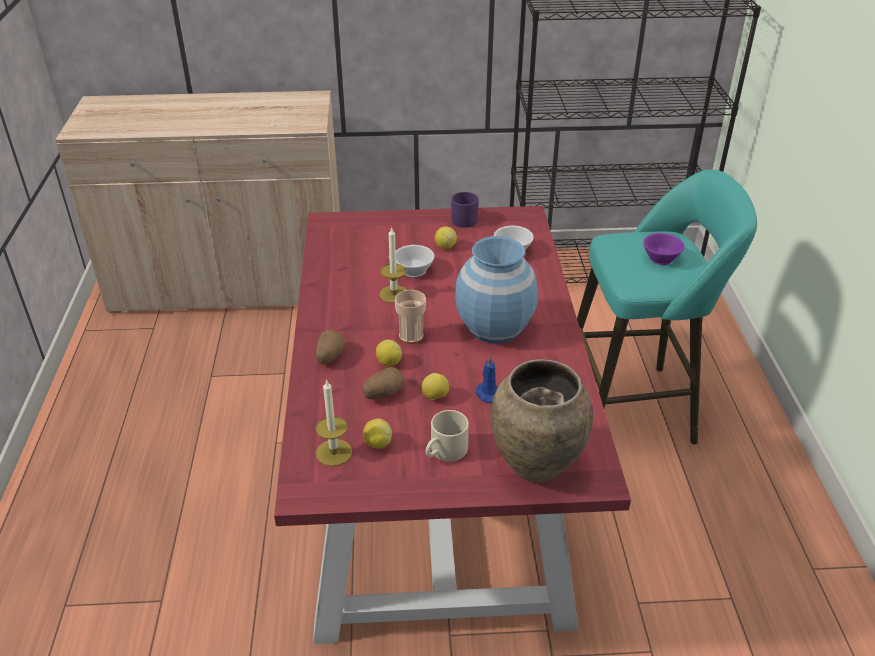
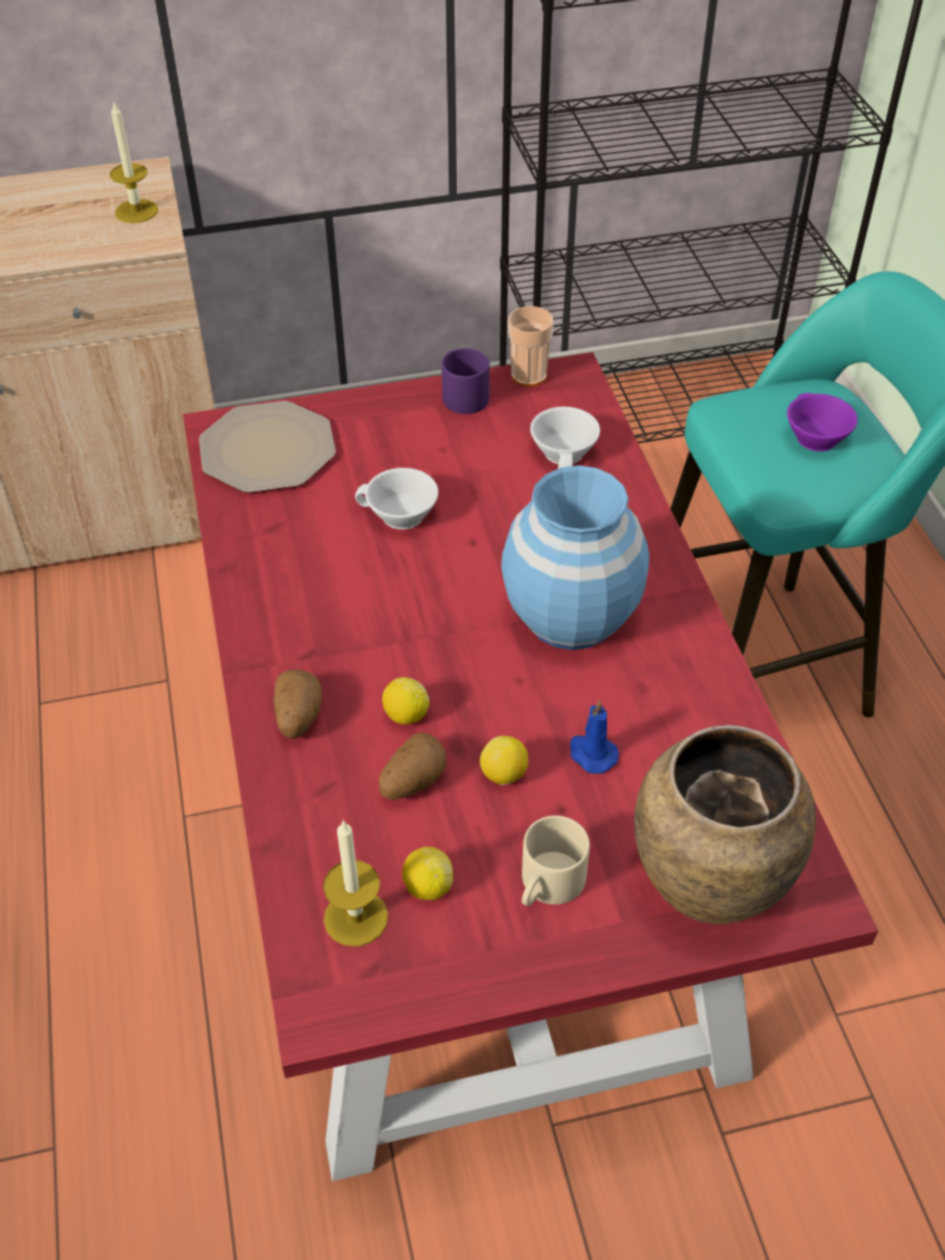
camera: 10 degrees left, 10 degrees up
(348, 233) = (266, 450): none -> plate
(394, 294) = (379, 569): candle -> candle (136, 211)
(411, 336) = (431, 654): cup -> cup (528, 375)
(445, 246) = (445, 458): lemon -> none

